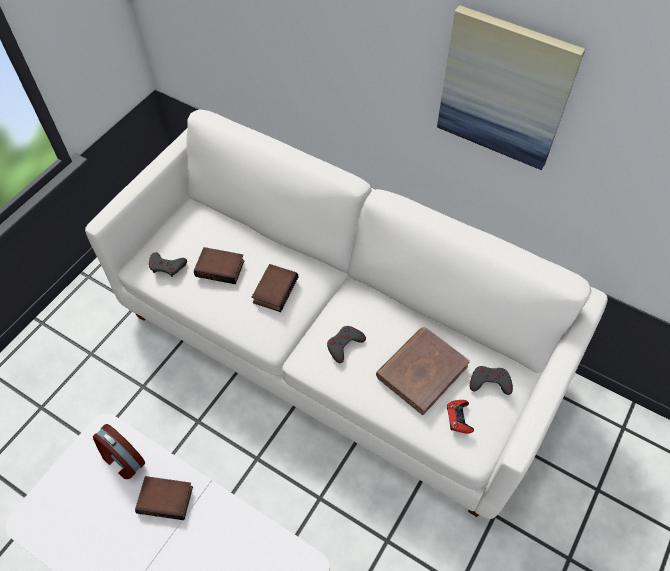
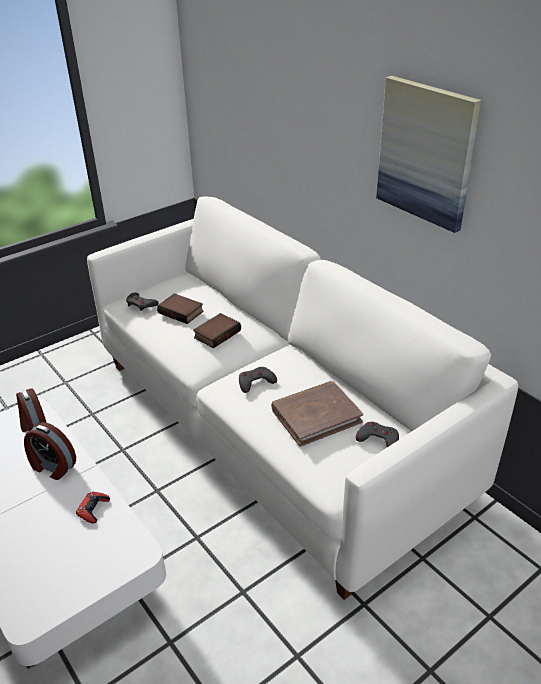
camera: 20 degrees right, 20 degrees down
(167, 498) = (52, 467): book -> alarm clock
(459, 418) = (333, 457): red game controller -> red game controller (93, 509)

